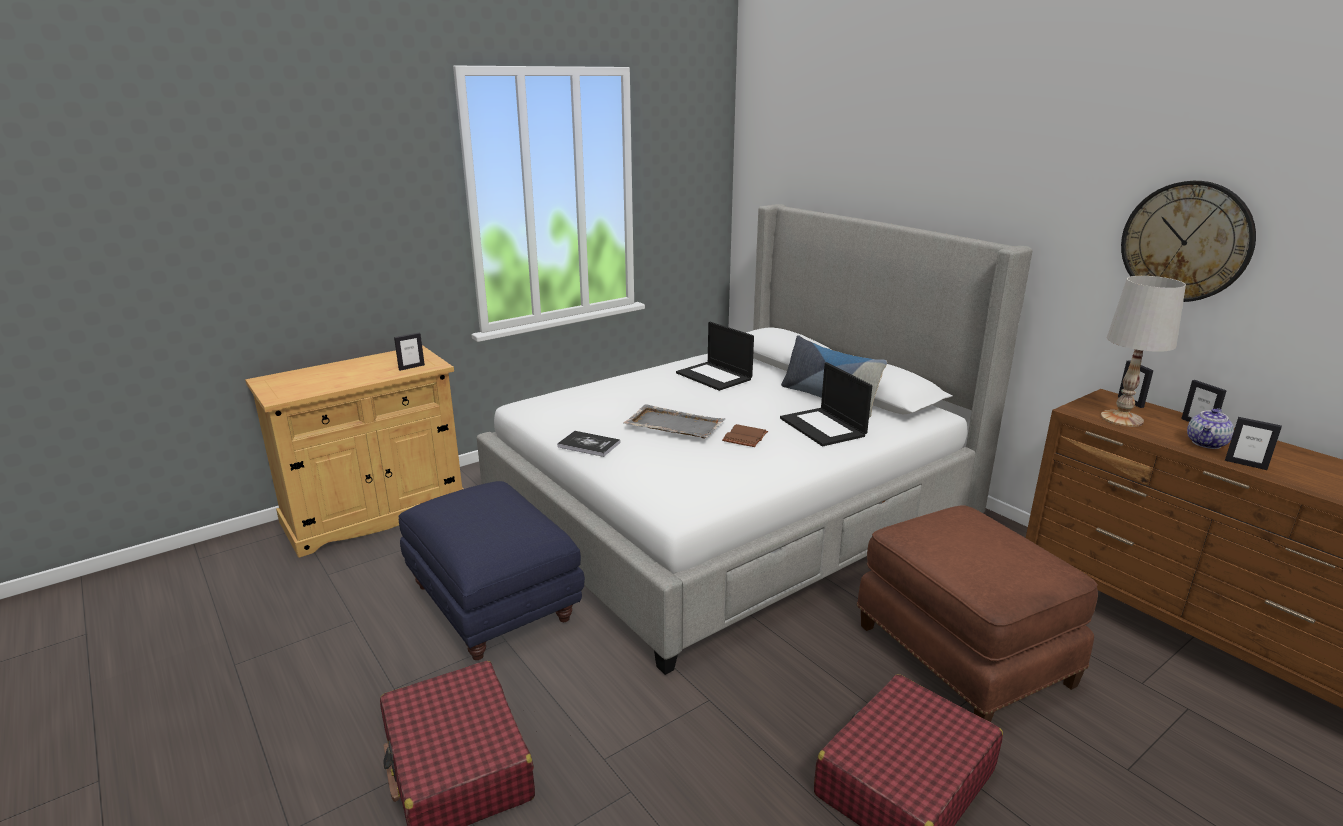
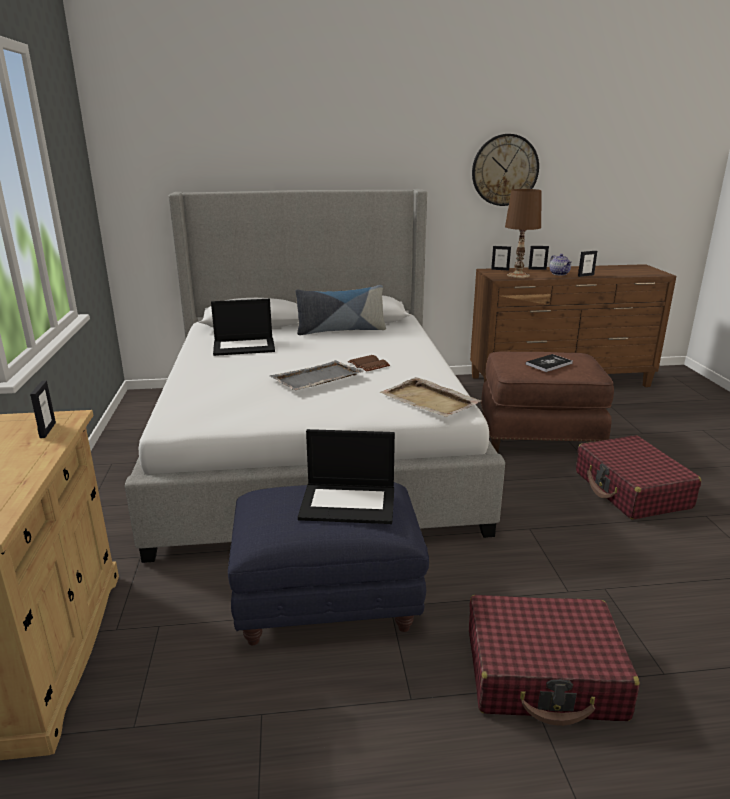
camera: 60 degrees left, 0 degrees up
(588, 445) = (307, 414): book -> book (549, 364)
(684, 490) = (430, 401): none -> beige tray
(824, 427) = (383, 342): laptop -> laptop (349, 503)
(1122, 418) = (518, 275): white table lamp -> brown table lamp

